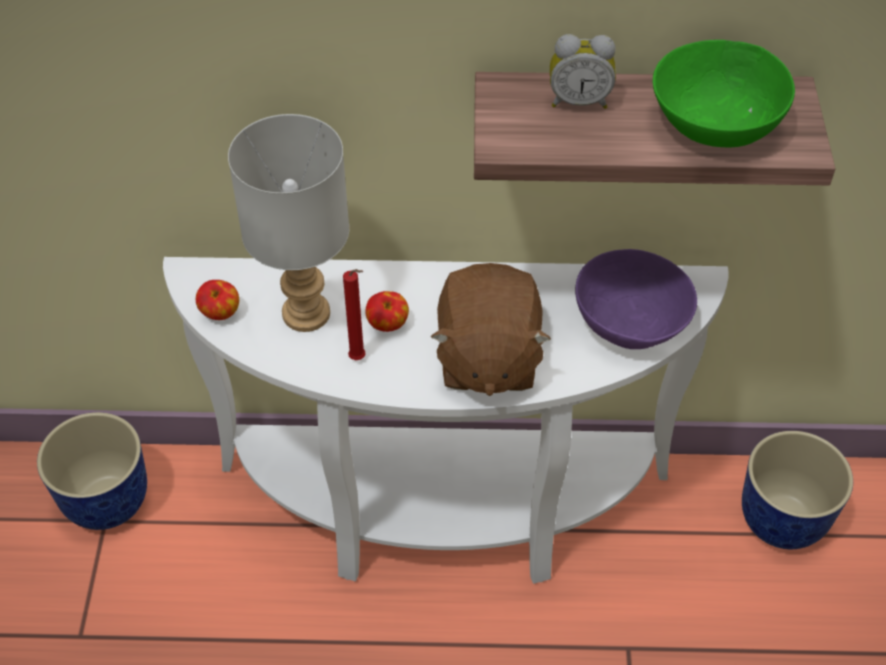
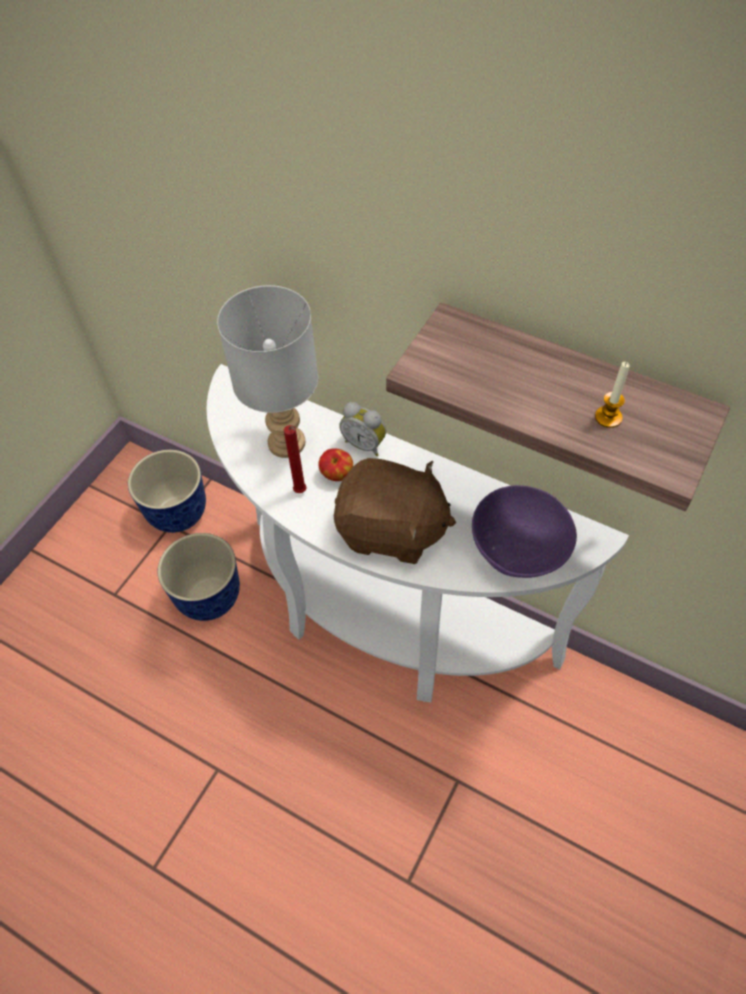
camera: 30 degrees right, 5 degrees up
(220, 313) = (230, 419): apple -> none
(487, 358) = (391, 530): brown plush toy -> brown plush toy turned 105 degrees counterclockwise
(579, 101) = (505, 355): alarm clock -> alarm clock (365, 444)
(715, 124) = (608, 417): green bowl -> candle
(780, 519) = (631, 741): planter -> planter (209, 596)

